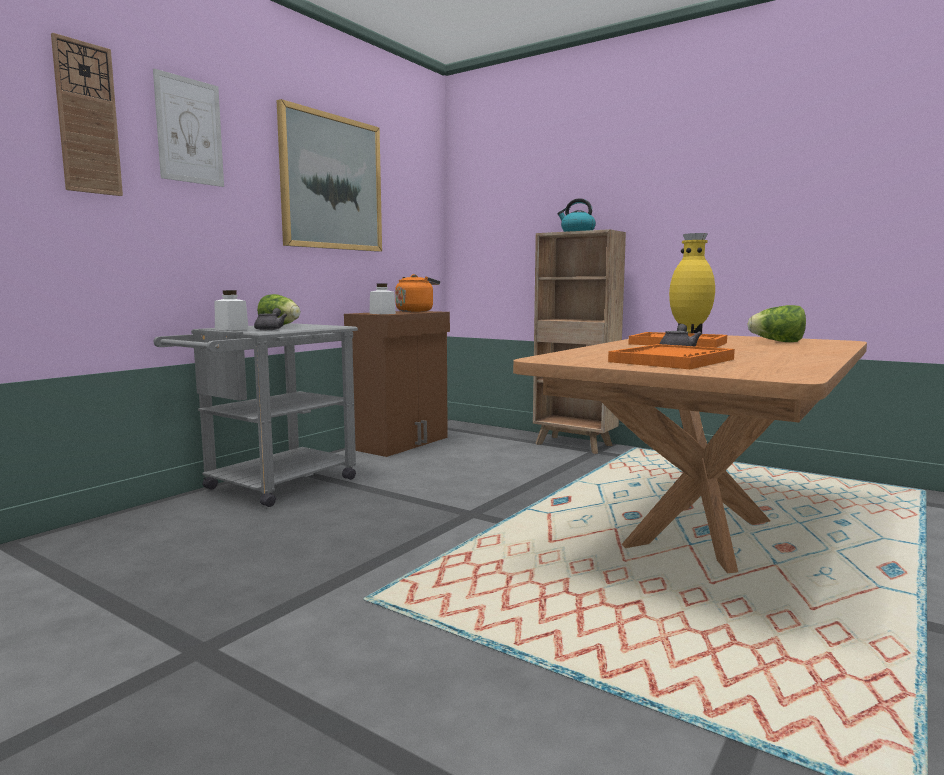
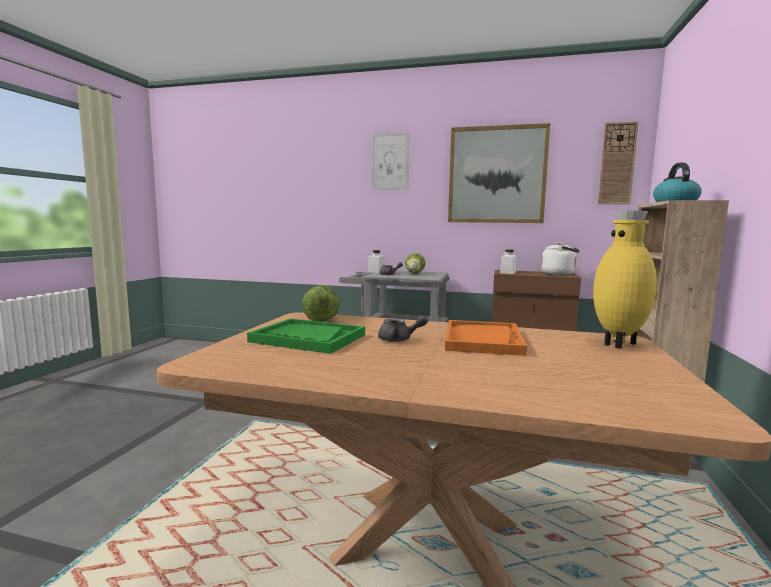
camera: 70 degrees right, 0 degrees up
(87, 119) = (339, 167): wall clock -> wall clock (617, 164)
(416, 311) = (560, 274): orange kettle -> white kettle
(672, 360) = (307, 338): orange tray -> green tray
(777, 342) = (592, 377): lettuce -> lettuce (322, 319)

